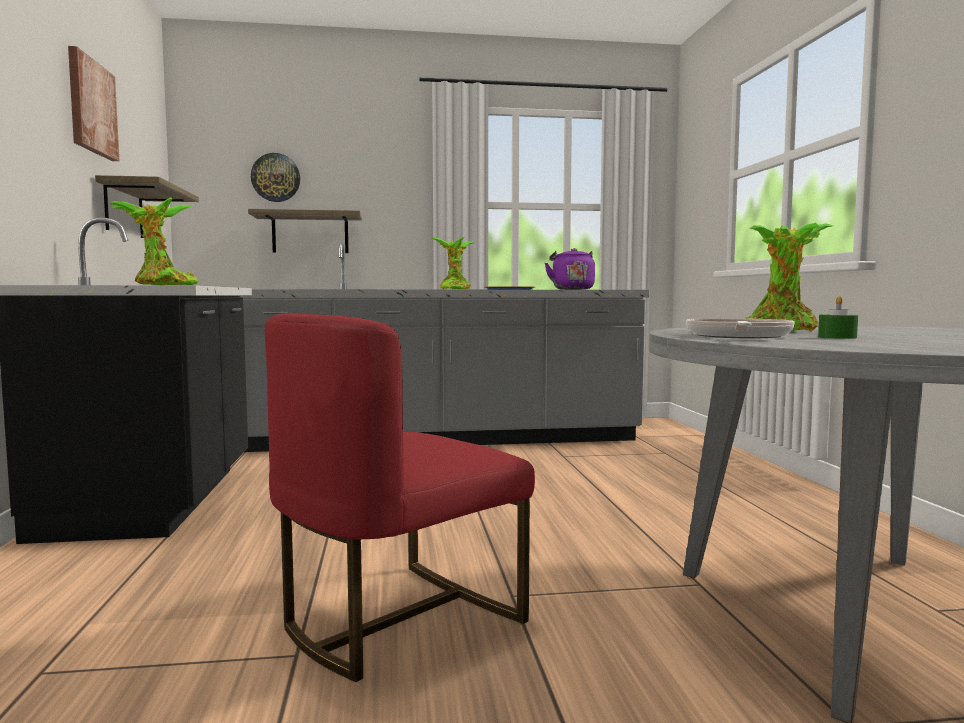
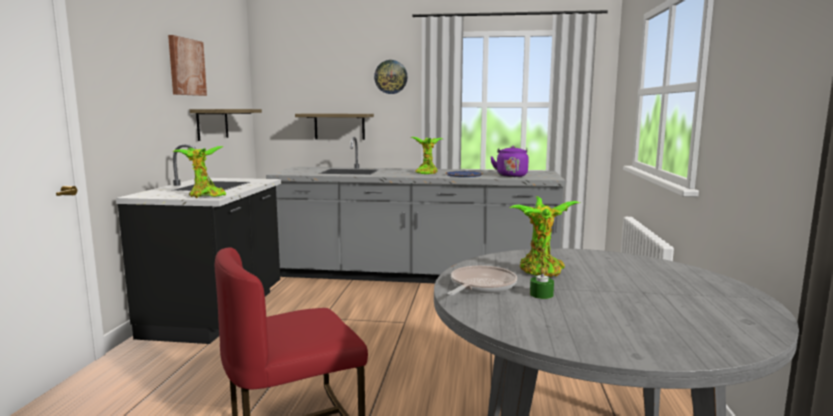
camera: 15 degrees right, 5 degrees up
(275, 177) = (317, 88): wall clock -> wall clock (391, 77)

